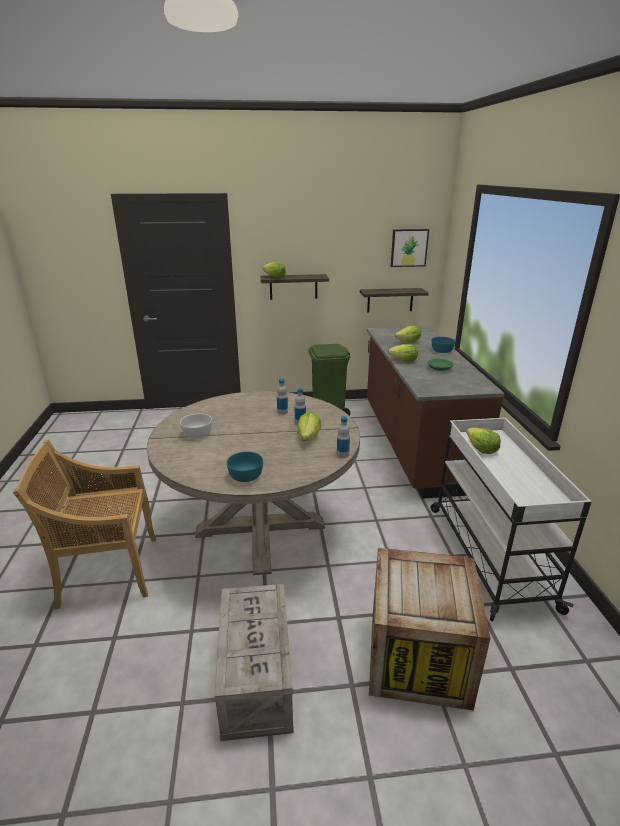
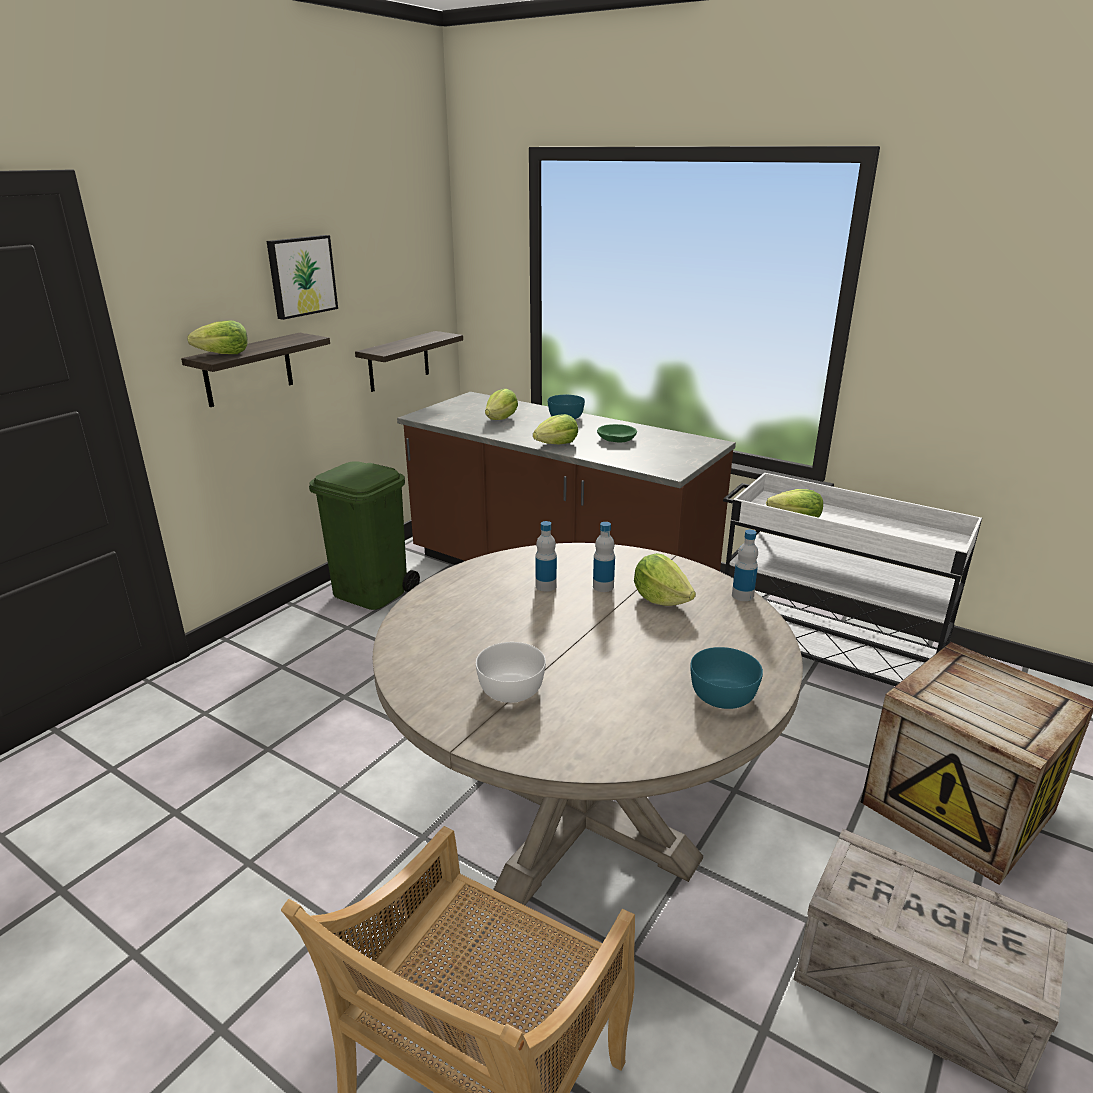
camera: 50 degrees left, 0 degrees up
(409, 247) = (410, 263): picture -> picture (301, 276)

